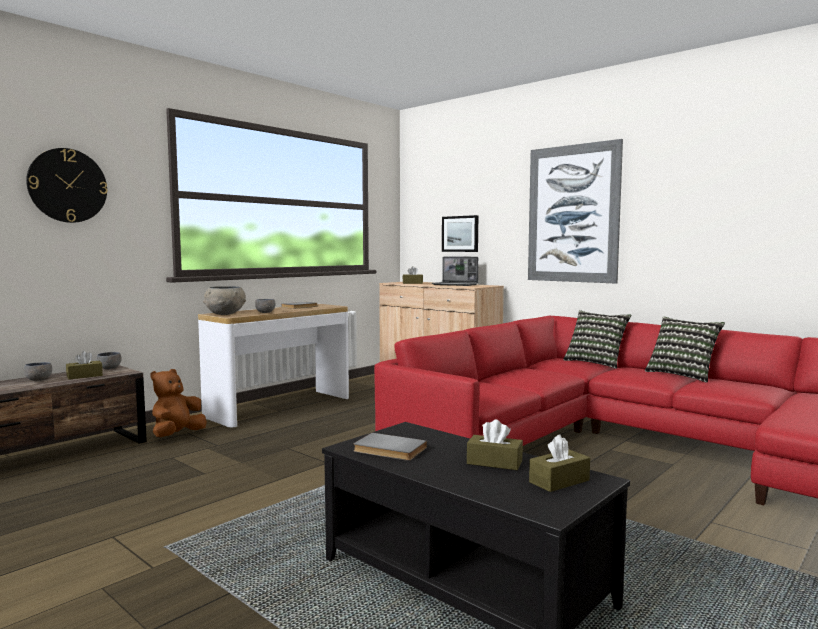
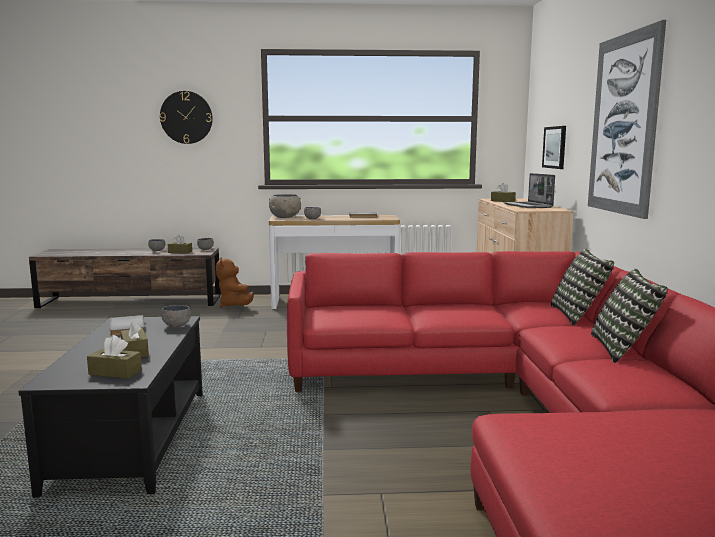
camera: 45 degrees right, 5 degrees up
(177, 435) = (235, 306): brown plush toy -> brown plush toy turned 90 degrees counterclockwise
(426, 433) = (177, 325): none -> grey bowl

